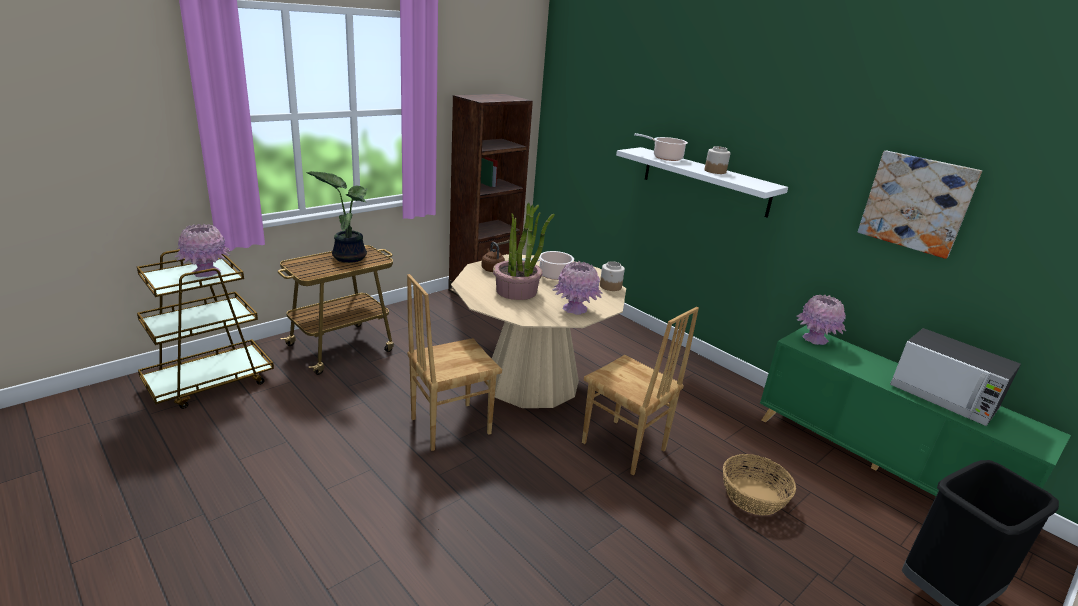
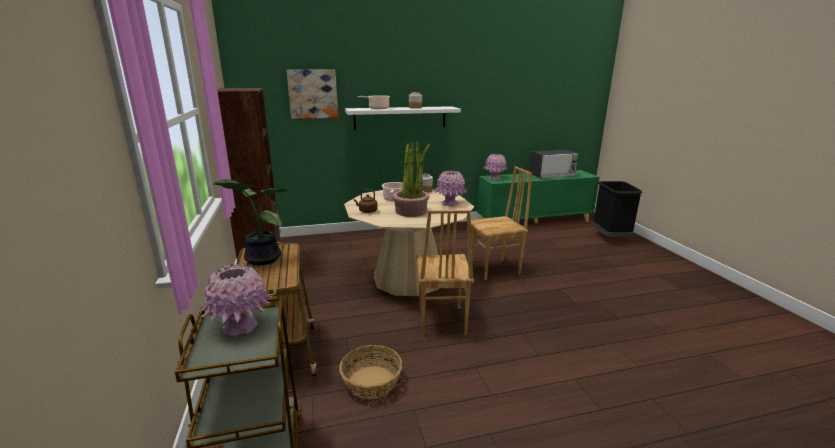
camera: 60 degrees left, 5 degrees down
(752, 496) = (546, 251): basket -> basket (371, 382)
(916, 203) = (512, 96): picture -> picture (313, 94)

